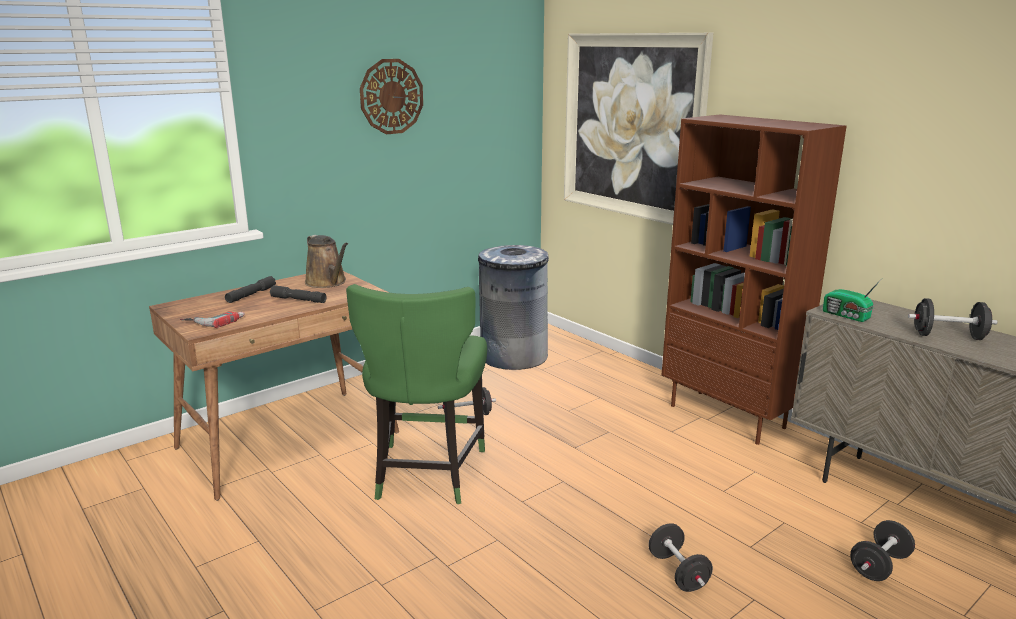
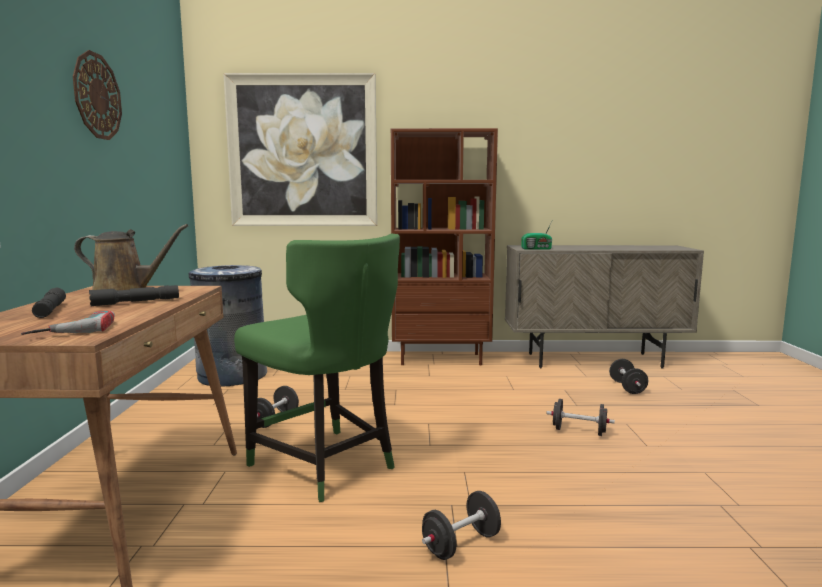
camera: 50 degrees left, 10 degrees down
(948, 336) = (591, 247): black dumbbell -> black dumbbell (461, 544)

